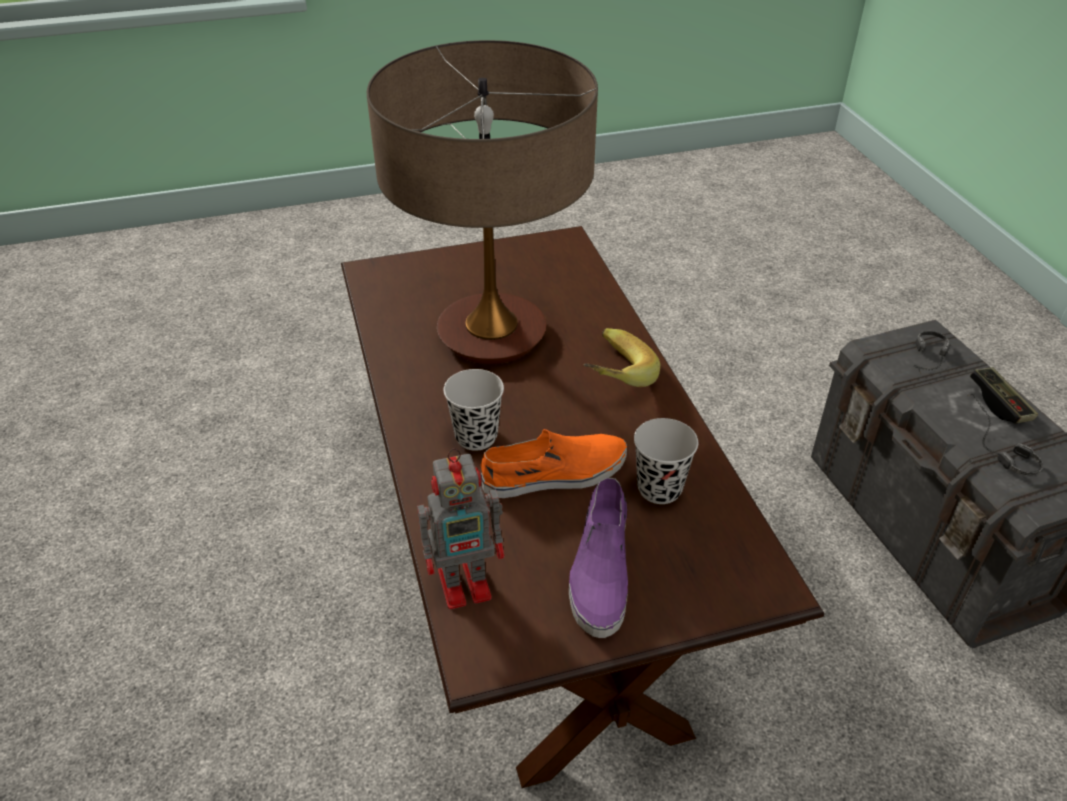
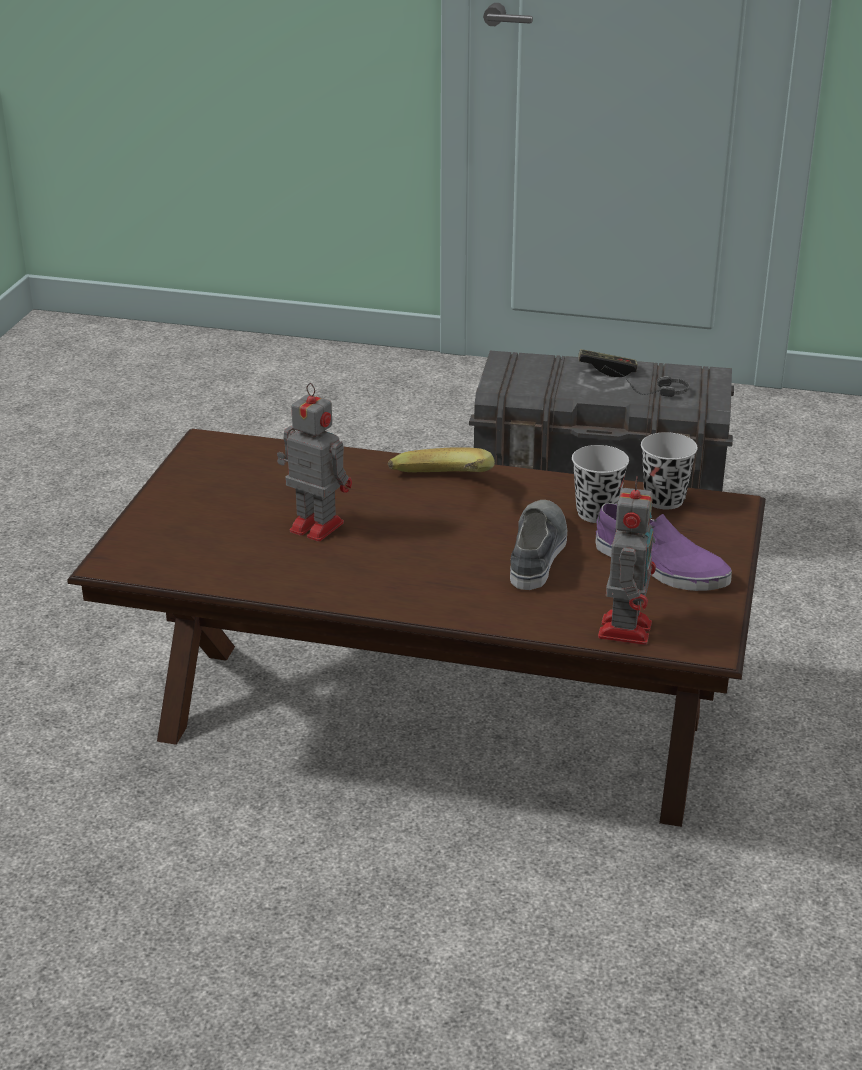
camera: 60 degrees left, 10 degrees down
(476, 436) = (452, 575): black cup -> black cup (664, 500)
(491, 335) = (314, 526): table lamp -> toy robot
(555, 474) = (537, 552): orange shoe -> grey shoe
(929, 364) = (538, 375): headphones -> none

